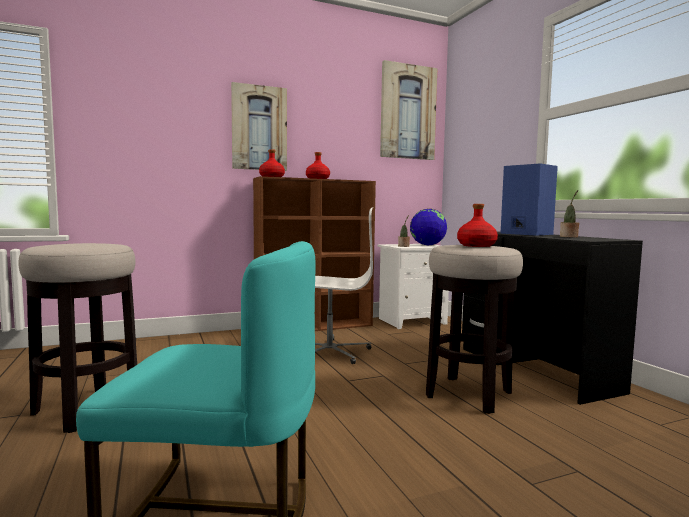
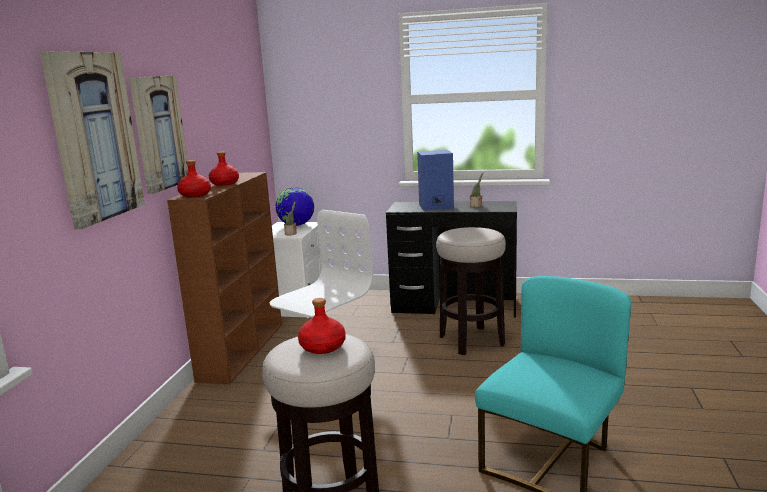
camera: 55 degrees left, 10 degrees up
(407, 112) = (246, 82): picture -> picture (94, 137)
(476, 245) = (476, 233): red bottle -> red bottle (322, 347)

